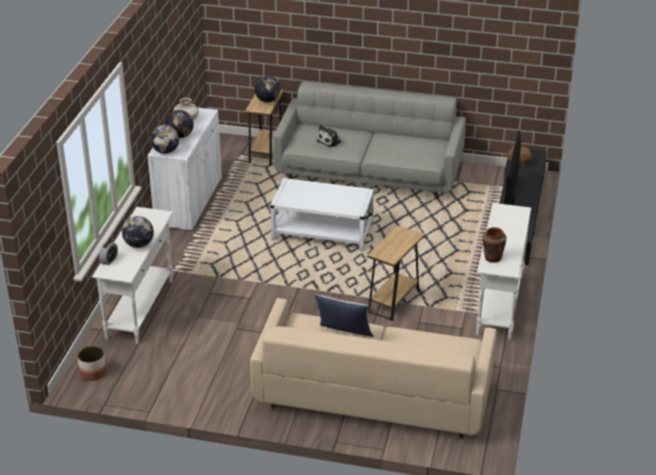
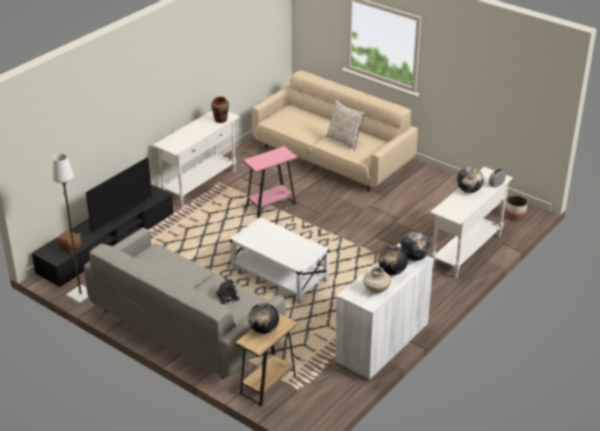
camera: 155 degrees left, 0 degrees up
(393, 302) = (271, 205): brown side table -> pink side table
(483, 169) = (80, 295): none -> white floor lamp

